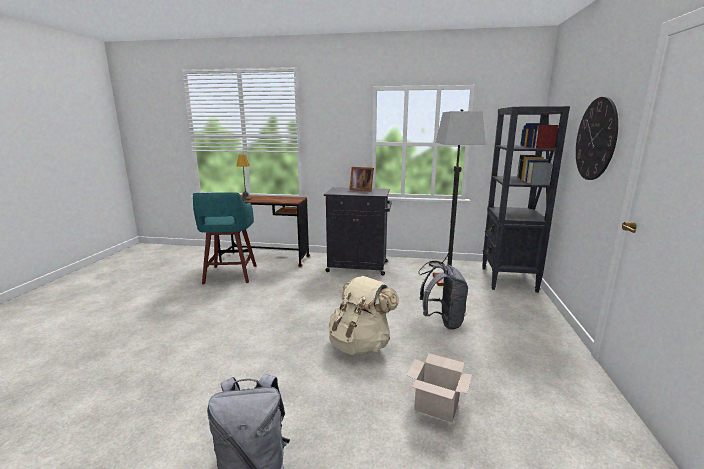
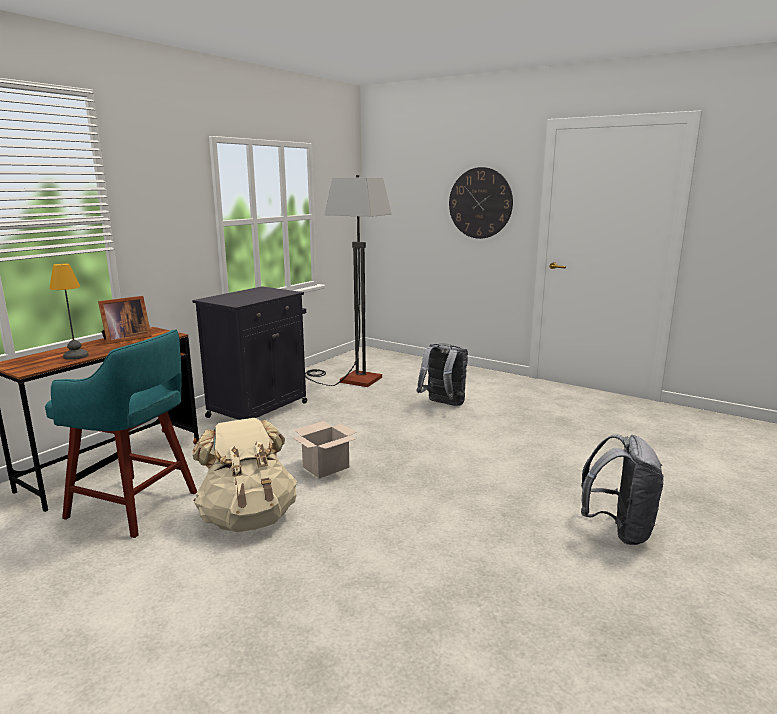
camera: 65 degrees left, 0 degrees up
(360, 345) = (455, 448): beige backpack -> beige backpack (248, 518)
(361, 190) = (244, 293): picture frame -> picture frame (125, 339)
(438, 405) = (565, 439): cardboard box -> cardboard box (326, 467)
(508, 280) = (390, 360): black bookcase -> none

